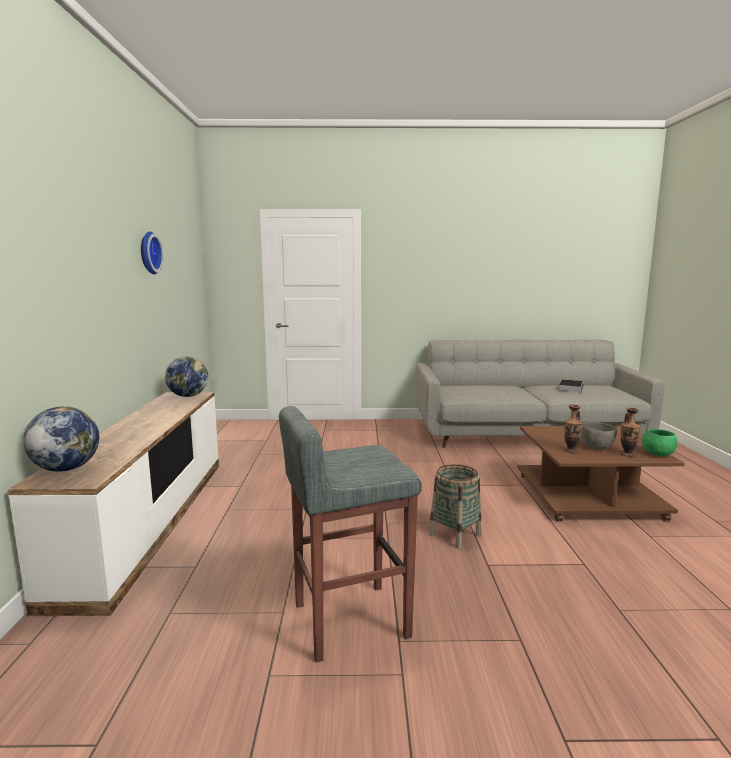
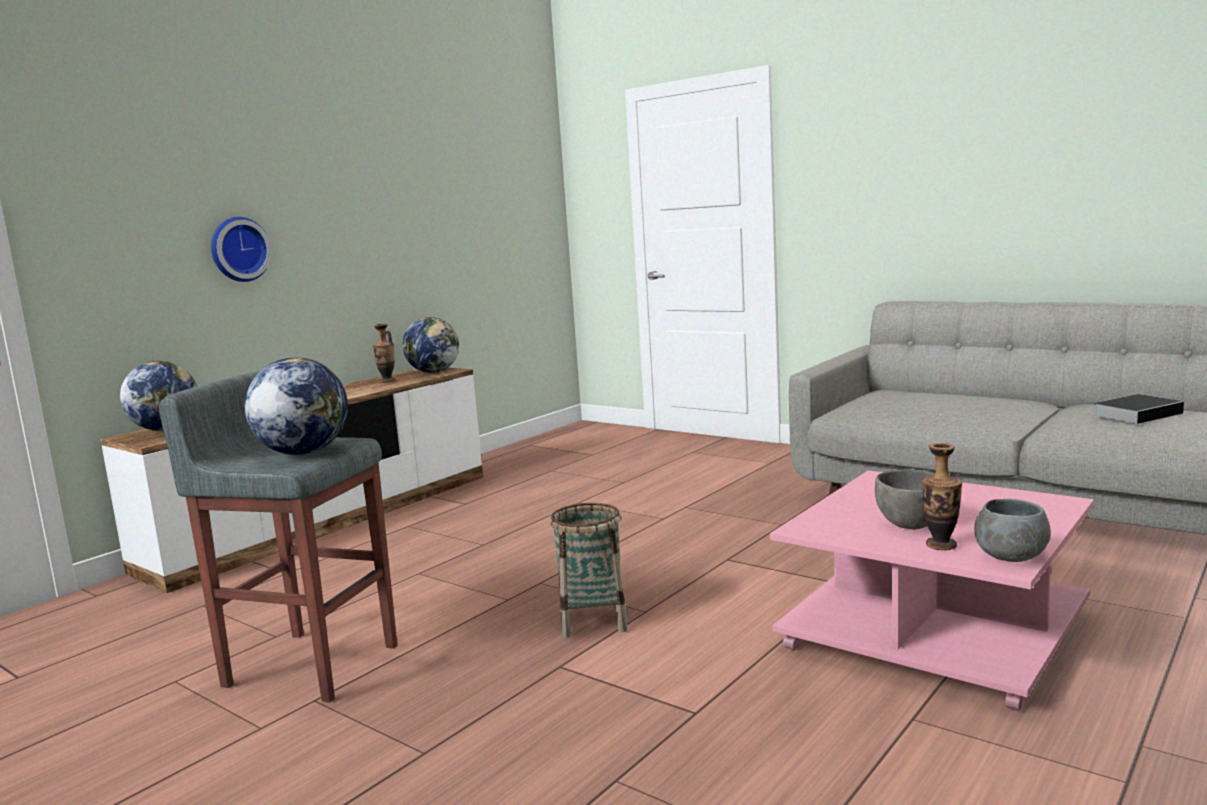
camera: 40 degrees right, 0 degrees up
(148, 253) = (395, 178): wall clock -> wall clock (238, 249)
(372, 462) = (303, 453): none -> globe
(570, 450) = (846, 520): vase -> vase (387, 381)
(588, 496) = (937, 630): brown coffee table -> pink coffee table
(657, 454) = (1010, 557): green bowl -> grey bowl

